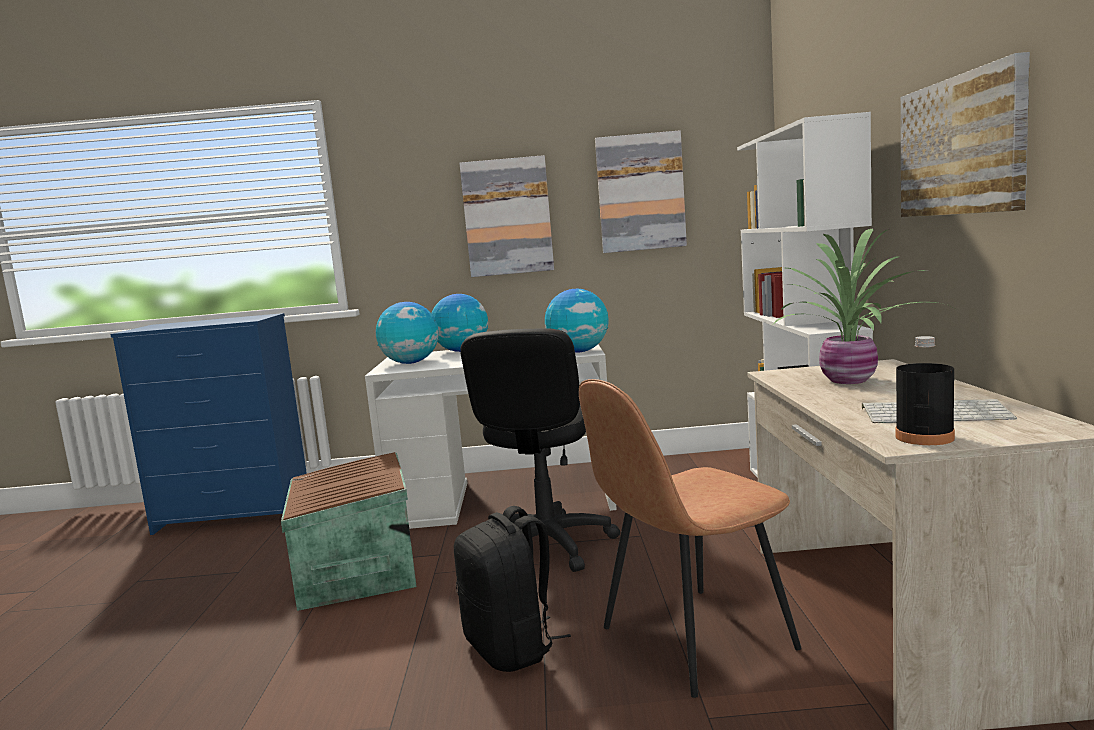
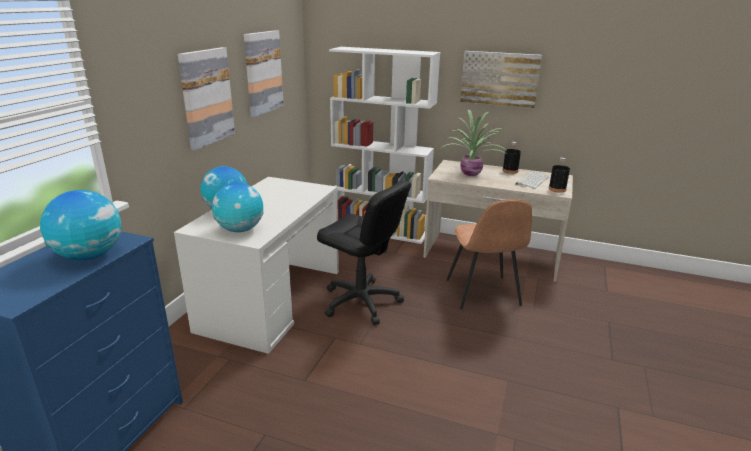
camera: 70 degrees left, 15 degrees up
(354, 571) = (325, 374): brown storage box -> none
(512, 648) = (462, 336): black backpack -> none
(578, 352) = (315, 188): globe -> globe (89, 256)
(958, 393) = (510, 171): none -> black bottle

